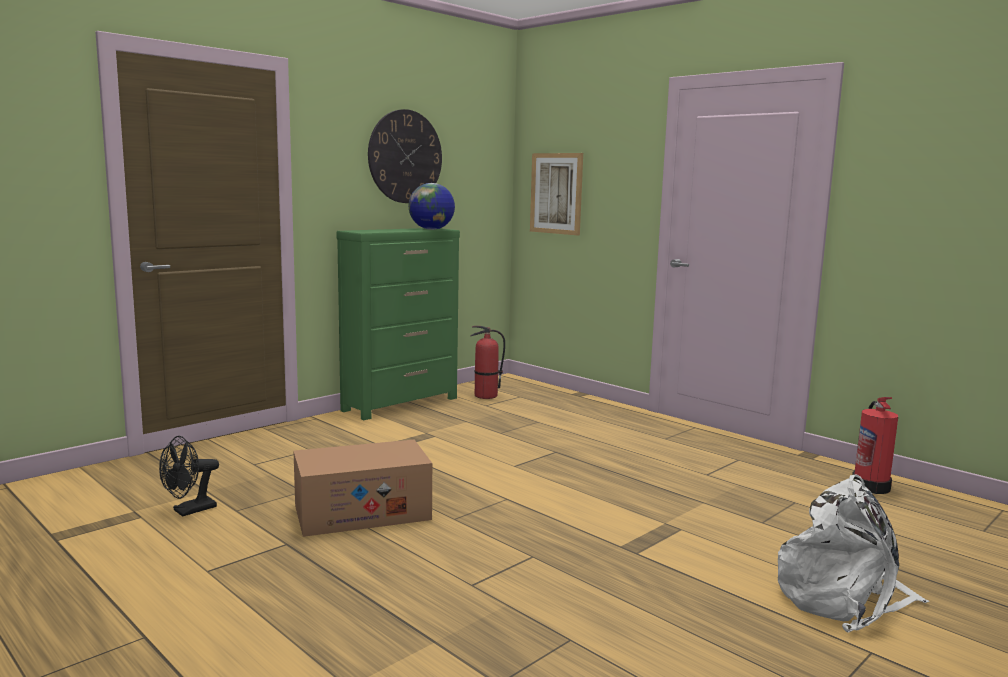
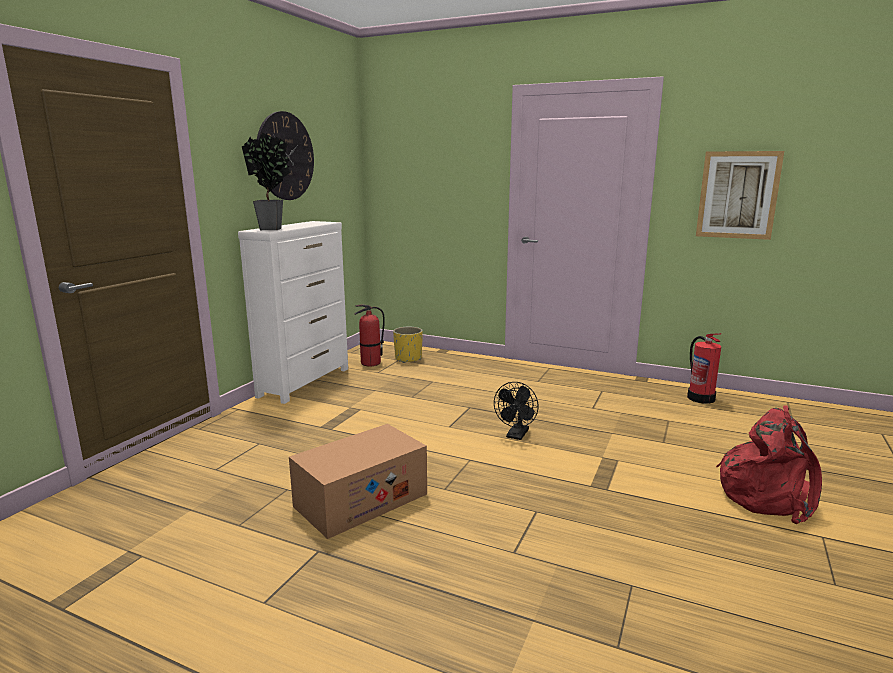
camera: 20 degrees left, 5 degrees up
(189, 511) = (190, 537): black fan -> black fan (516, 435)
(372, 231) = (273, 229): none -> potted plant
(401, 404) = (305, 382): green dresser -> white dresser
(431, 229) = (318, 223): globe -> none
(532, 397) = (408, 358): none -> yellow planter
(556, 193) = (408, 185): picture -> picture (738, 195)
(843, 598) = (767, 495): white backpack -> red backpack

